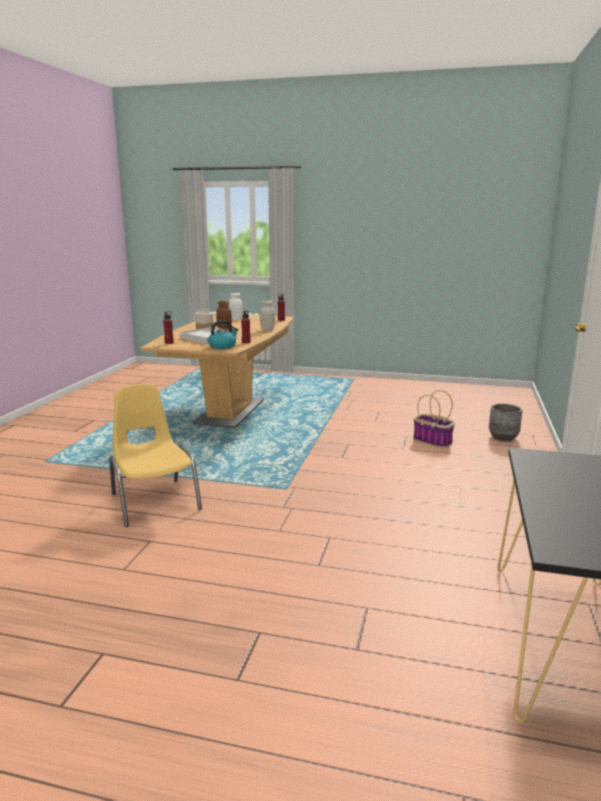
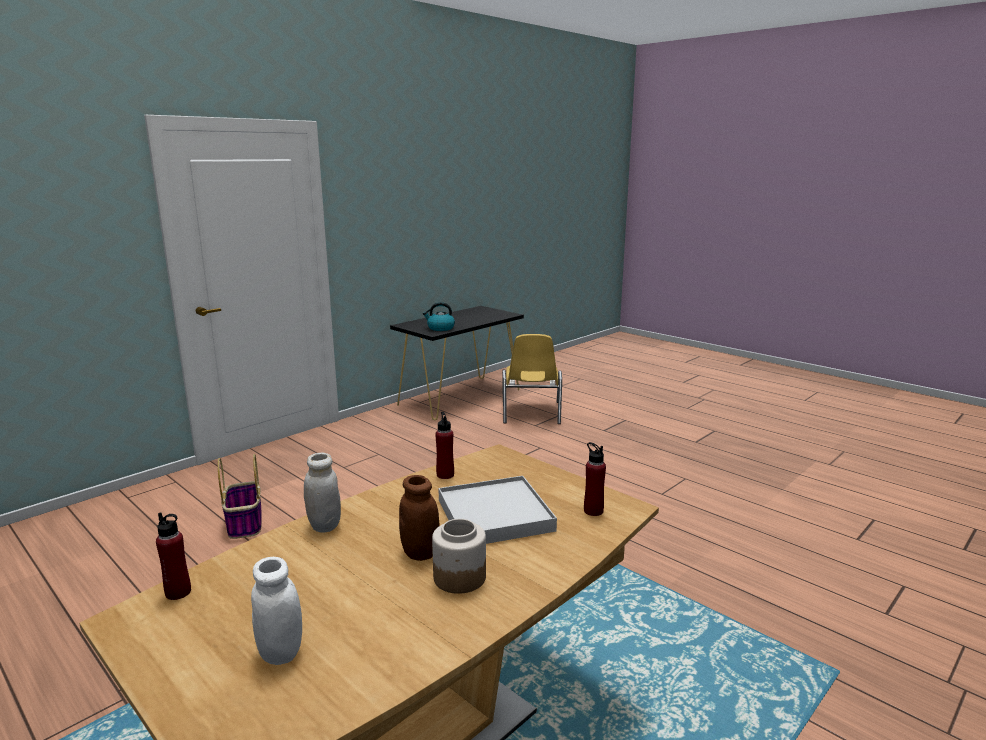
camera: 150 degrees left, 0 degrees up
(154, 501) = (652, 534): yellow chair -> yellow chair (531, 413)
(222, 346) = (501, 469): kettle -> kettle (440, 328)
(503, 437) = (164, 504): grey planter -> none

